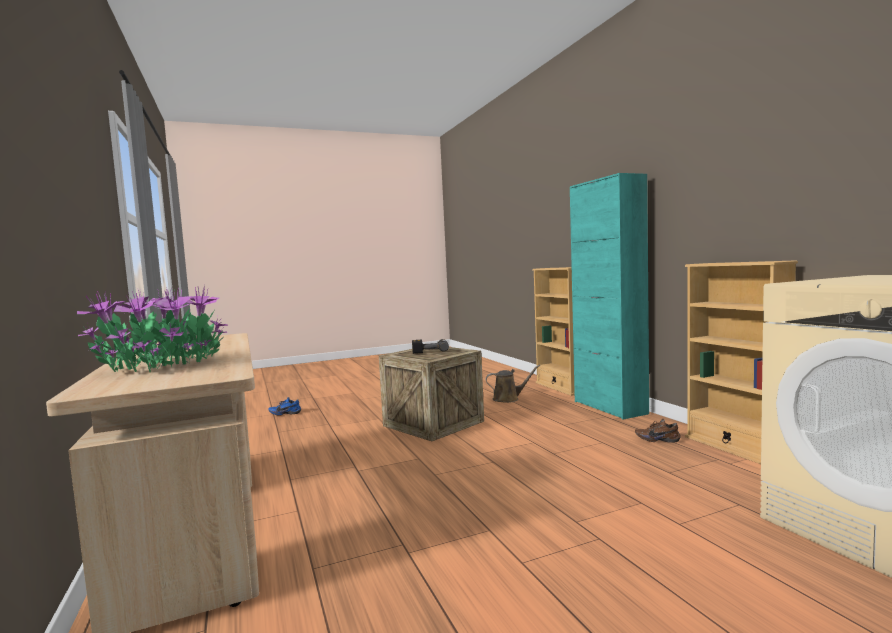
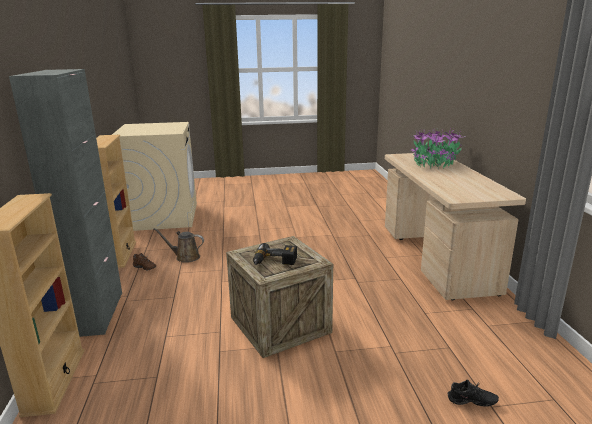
camera: 165 degrees left, 15 degrees up
(285, 413) = (471, 403): blue shoe -> black shoe
(508, 399) = (158, 362): brown watering can -> brown watering can (185, 257)
(609, 407) = (97, 314): turquoise cabinet -> grey cabinet

